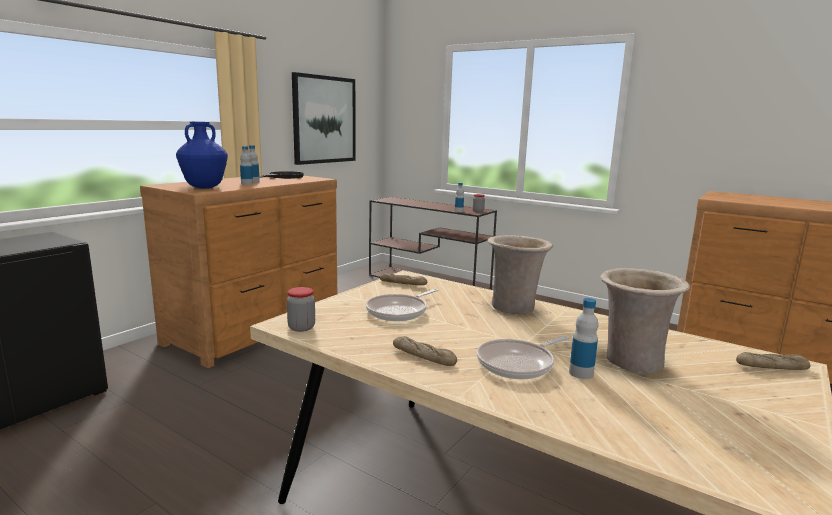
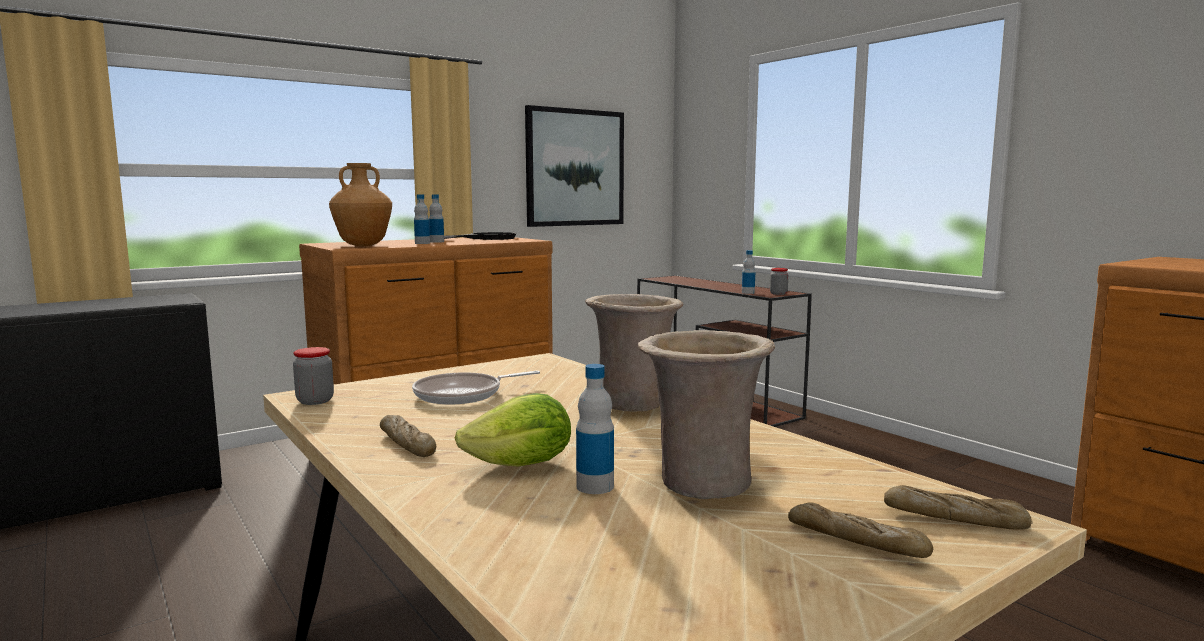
camera: 20 degrees right, 5 degrees down
(204, 187) = (363, 245): blue vase -> brown vase
(403, 284) = (521, 367): bread -> bread (855, 542)
(518, 364) = (521, 465): frying pan -> lettuce

